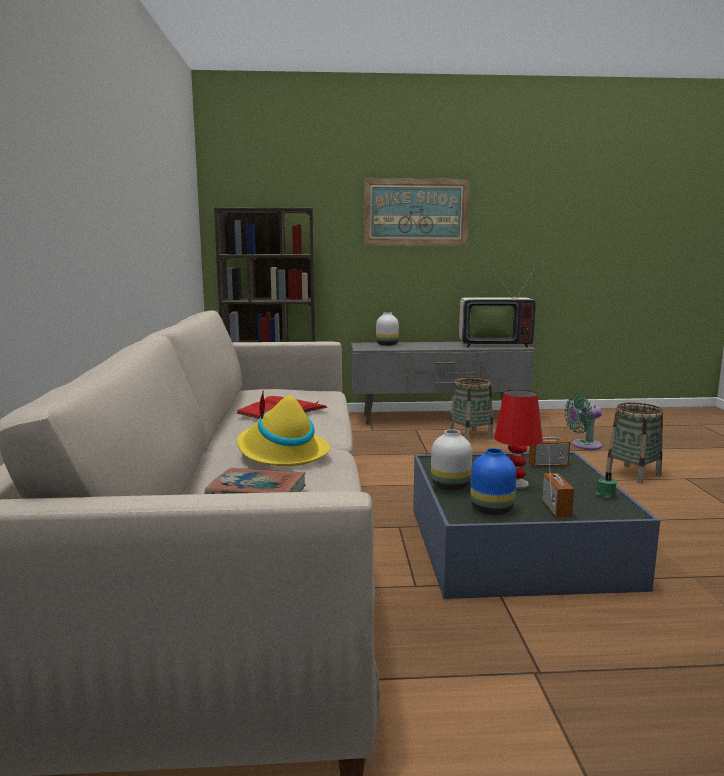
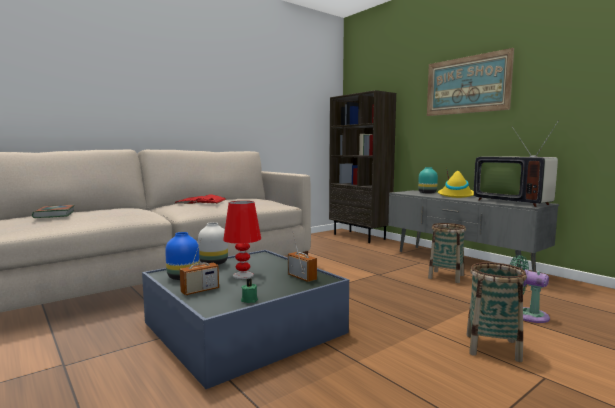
camera: 55 degrees right, 5 degrees down
(281, 453) = (118, 209): yellow hat -> yellow hat (456, 195)
(386, 345) = (426, 193): white vase -> turquoise vase

